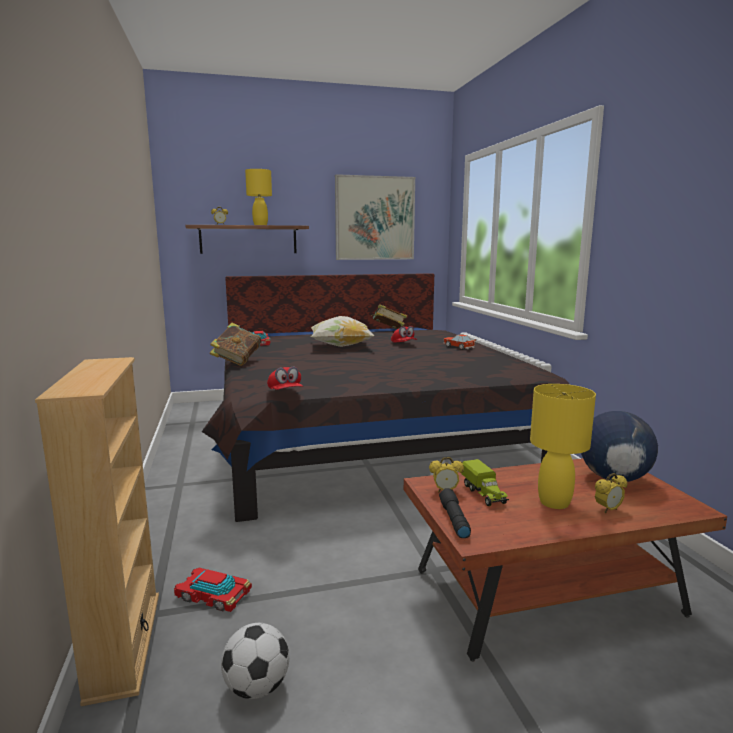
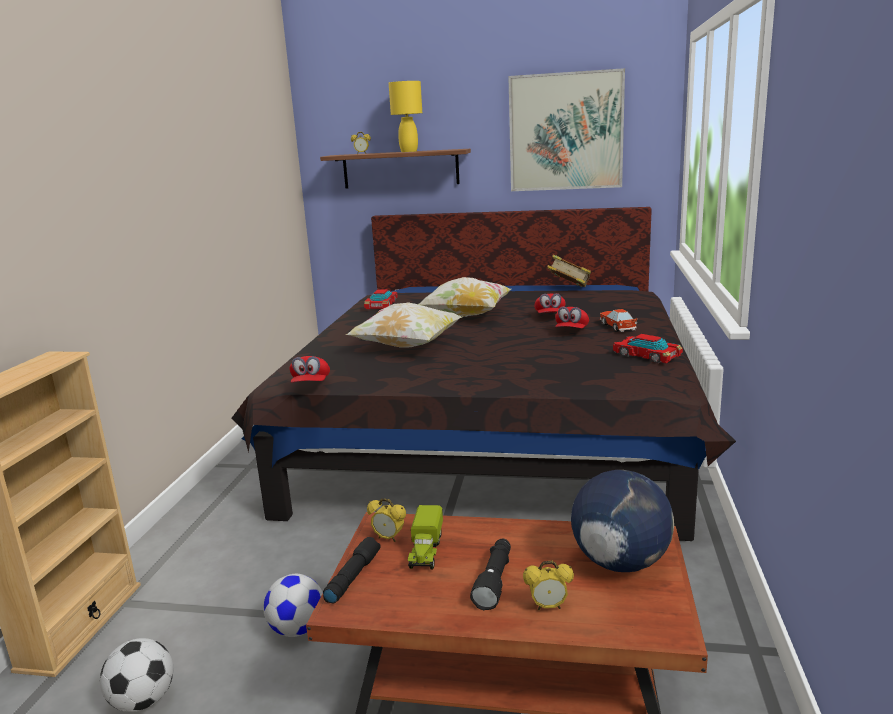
camera: 25 degrees right, 5 degrees up
(213, 595) = (183, 596): toy car -> toy car (647, 355)
(237, 362) = (325, 332): book -> none
(326, 365) = (407, 347): none -> pillow
(345, 594) = (297, 629): none -> football
(432, 351) = (571, 331): none -> red cap
(554, 502) = (494, 580): yellow table lamp -> black flashlight

